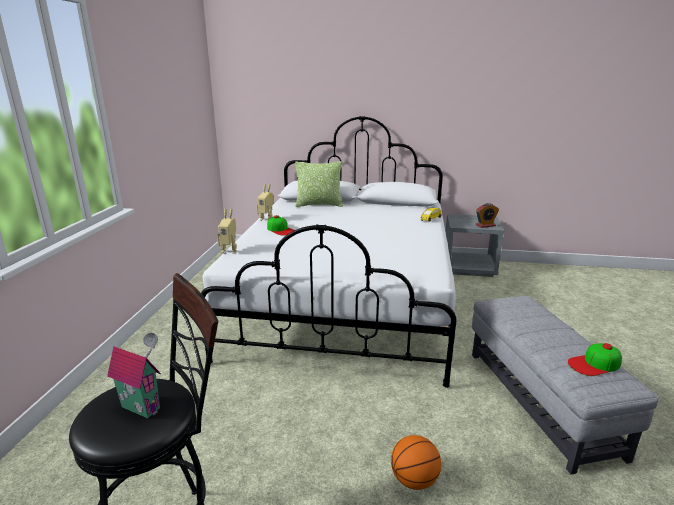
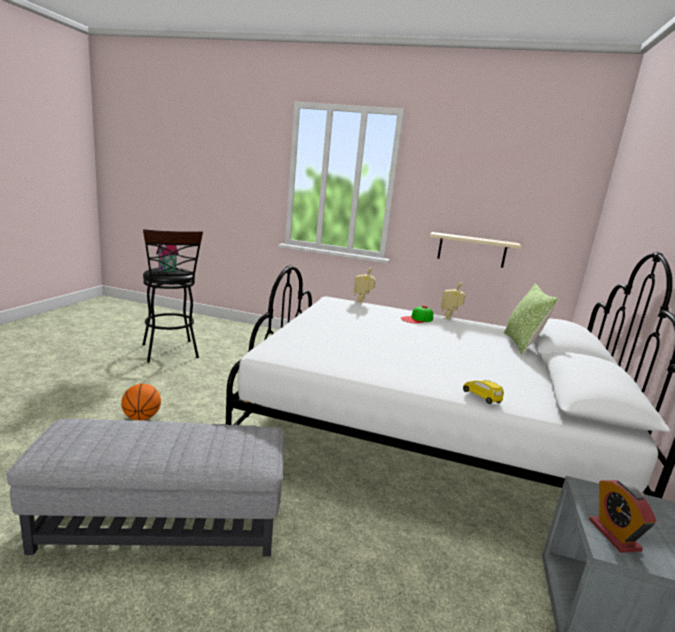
camera: 95 degrees right, 5 degrees down
(173, 161) = (472, 250): none -> beige shelf
(594, 364) = (89, 442): cap -> none

